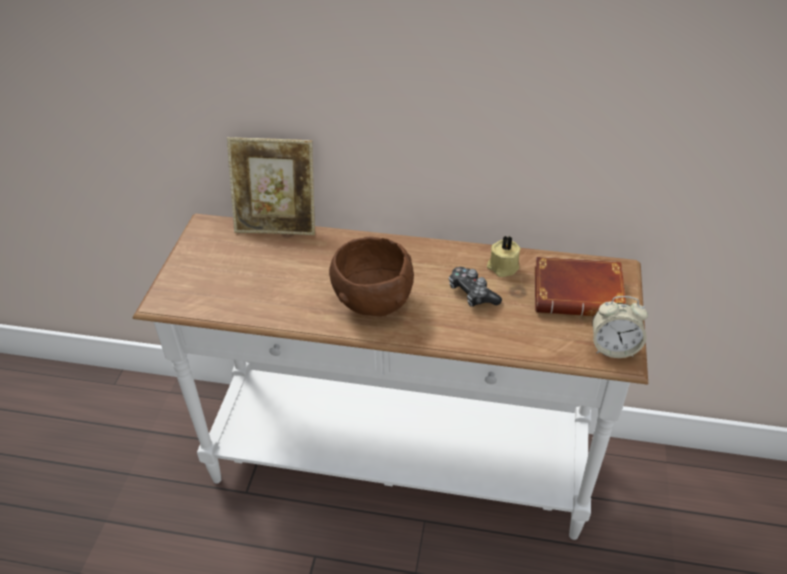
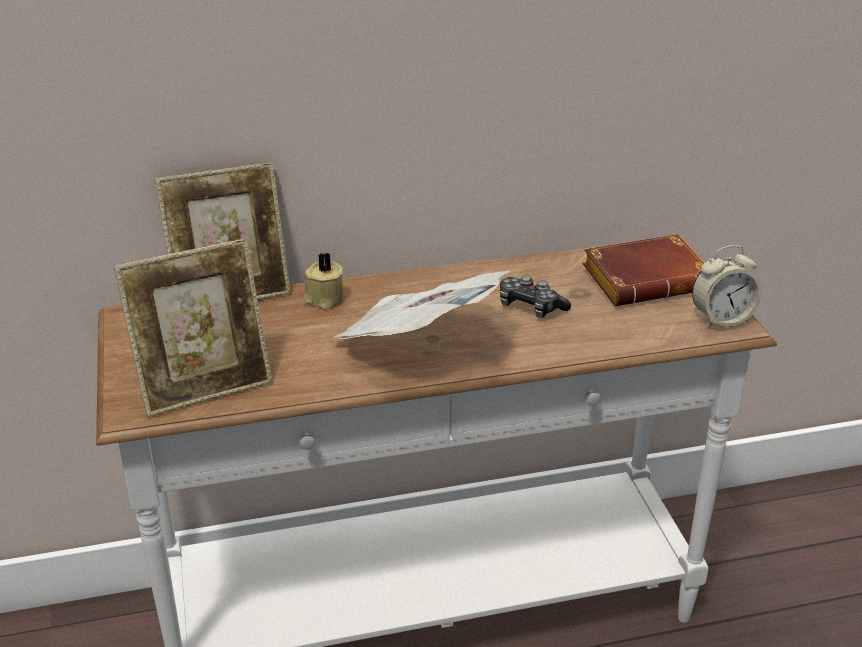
camera: 25 degrees left, 10 degrees down
(216, 295) = (205, 386): none -> picture frame
(373, 302) = (419, 343): brown bowl -> newspaper
(502, 267) = (544, 274): beige candle -> beige candle (324, 299)

